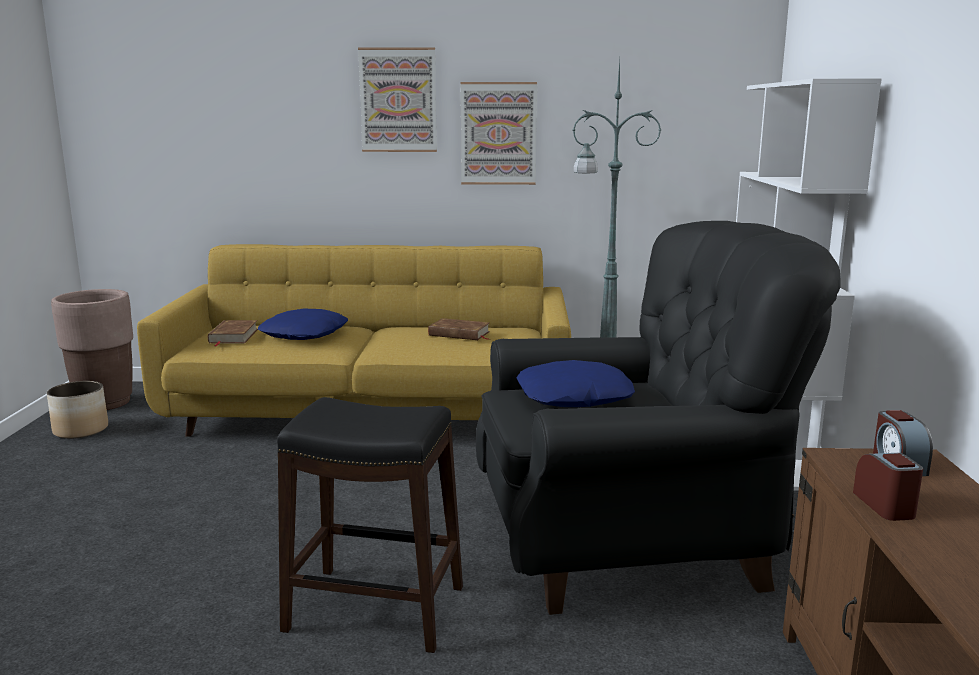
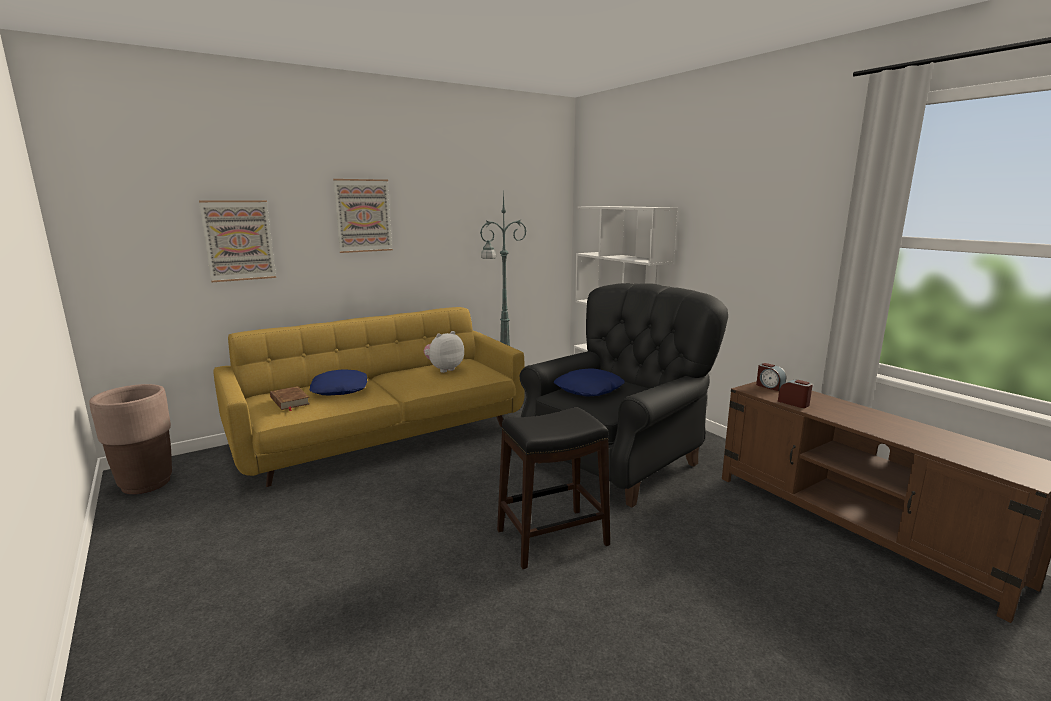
camera: 35 degrees left, 0 degrees up
(81, 430) = (160, 509): planter -> none
(459, 334) = (444, 369): brown book -> plush toy
(498, 133) = (430, 236): picture -> picture (239, 240)

